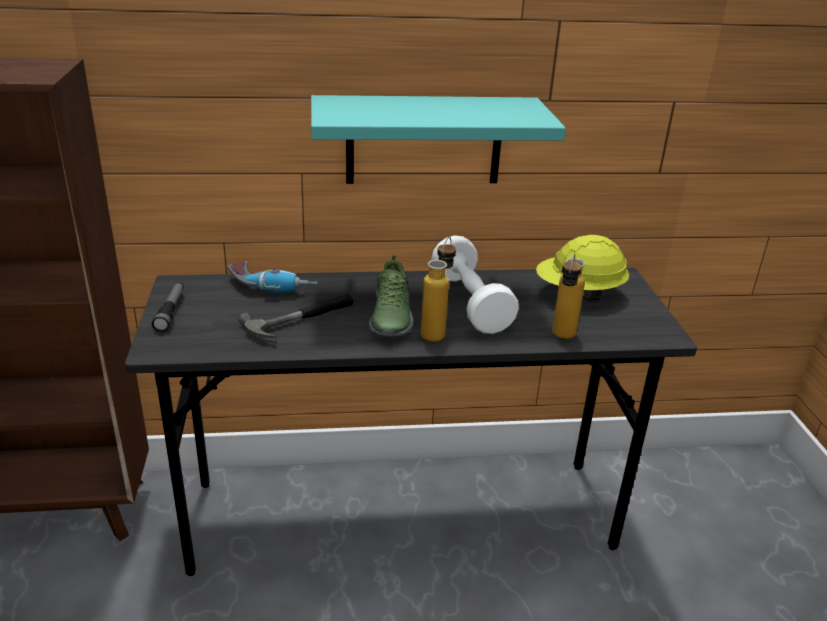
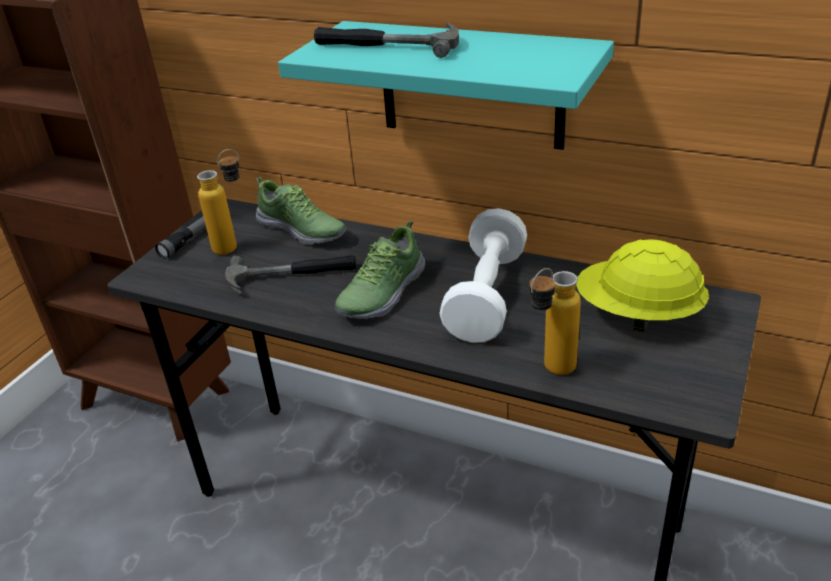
camera: 35 degrees right, 5 degrees up
(272, 286) = (302, 230): power drill -> shoe
(382, 109) = (386, 45): none -> hammer
(436, 331) = (412, 323): bottle -> bottle (234, 245)

